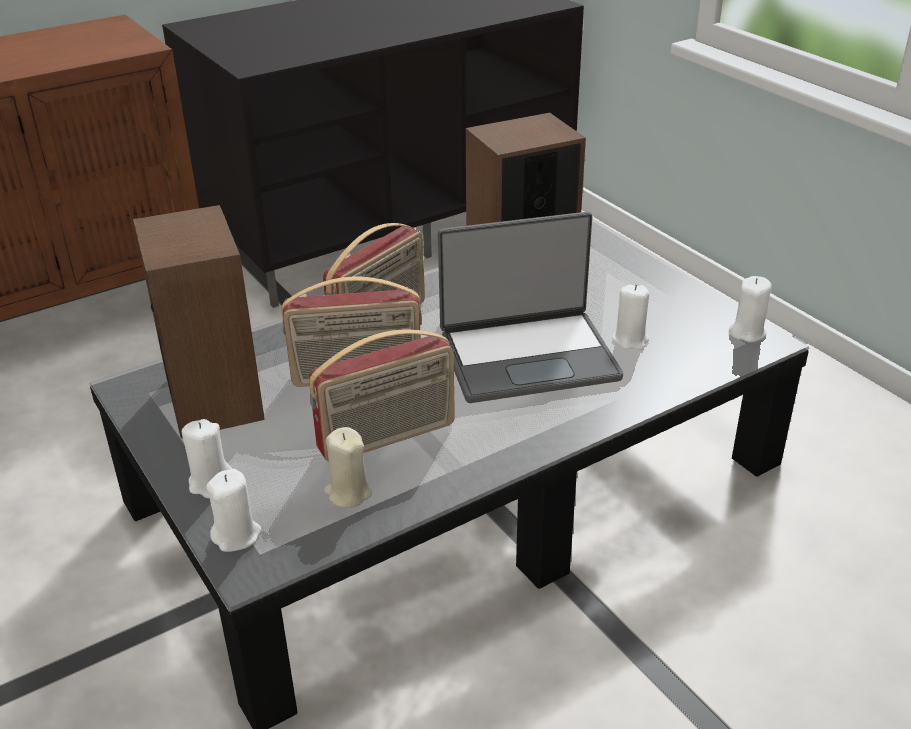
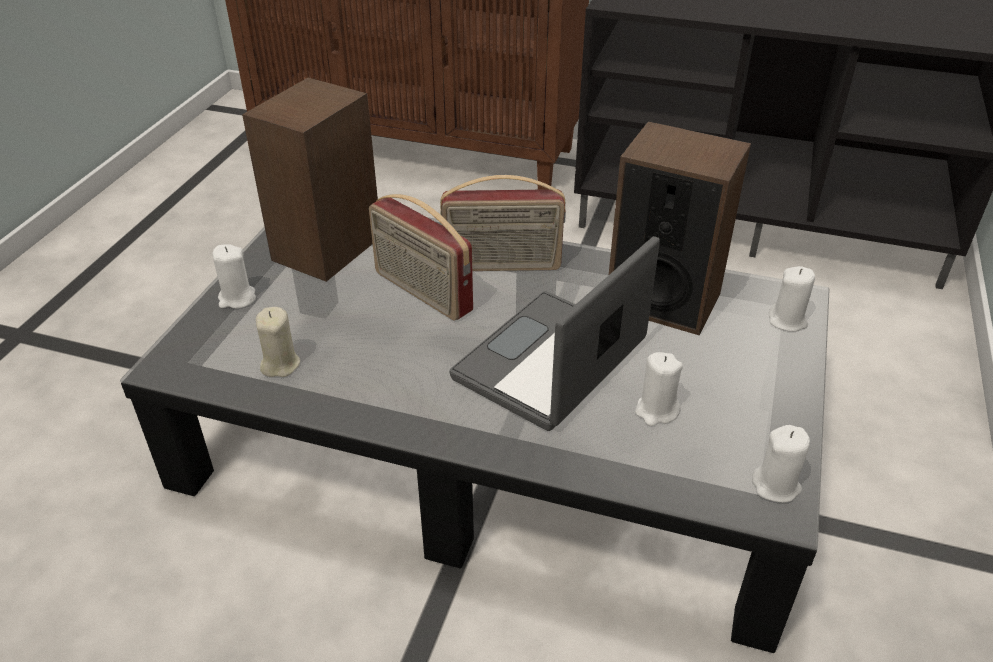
camera: 50 degrees right, 5 degrees up
(237, 535) = (192, 341): white candle -> white candle (787, 321)
(388, 438) = (362, 348): radio -> none
(528, 357) = (552, 363): laptop -> laptop turned 90 degrees clockwise

